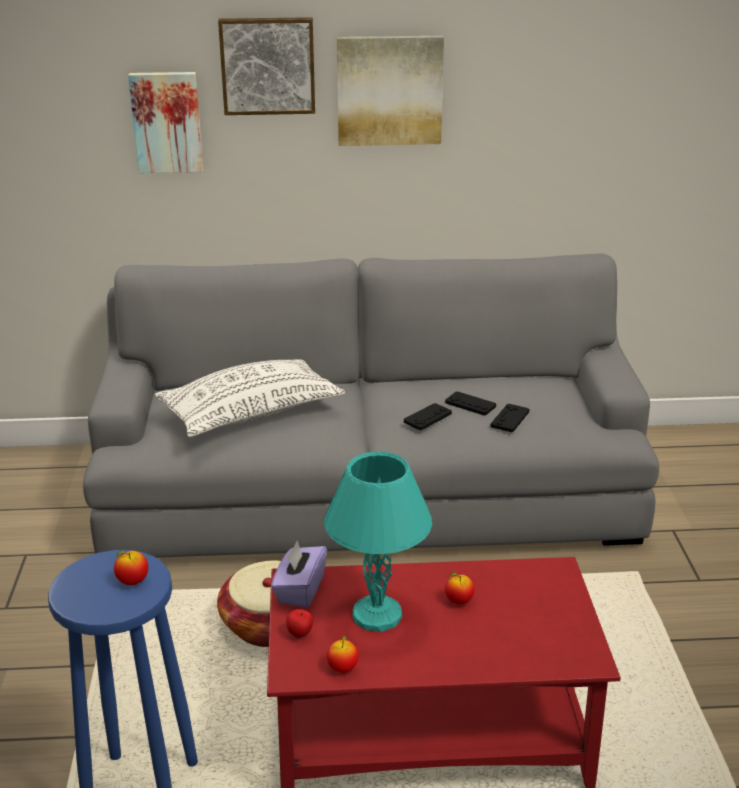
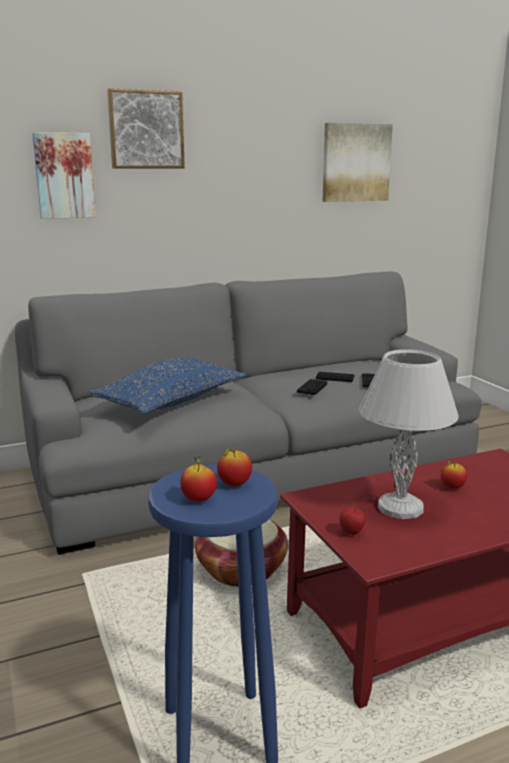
camera: 20 degrees left, 10 degrees down
(251, 413) = (172, 401): white pillow -> blue pillow
(300, 590) = (320, 503): purple tissue box -> none
(342, 668) = (413, 549): apple -> apple (199, 499)
(378, 614) = (400, 507): turquoise table lamp -> white table lamp
(389, 90) = (236, 152): picture -> picture (355, 163)

